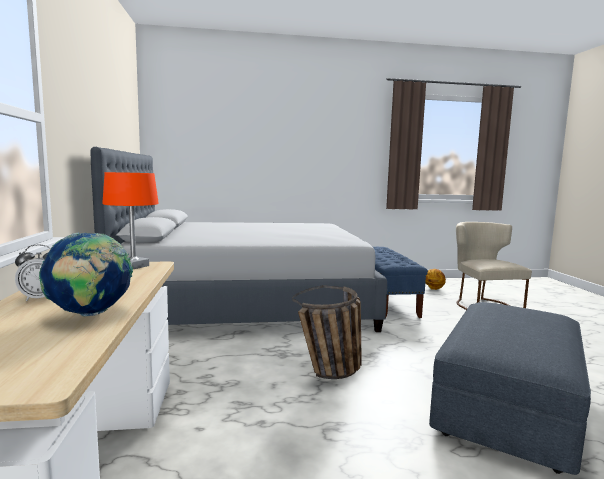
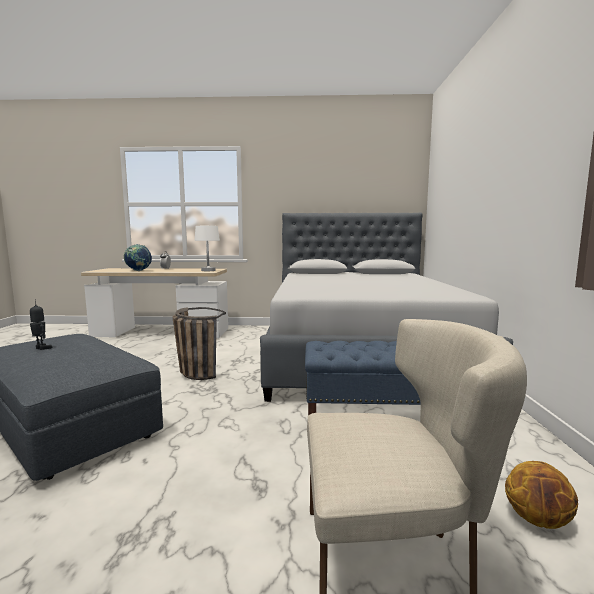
camera: 100 degrees right, 0 degrees up
(133, 266) = (208, 271): orange table lamp -> white table lamp
(528, 340) = (41, 348): none -> toy robot

